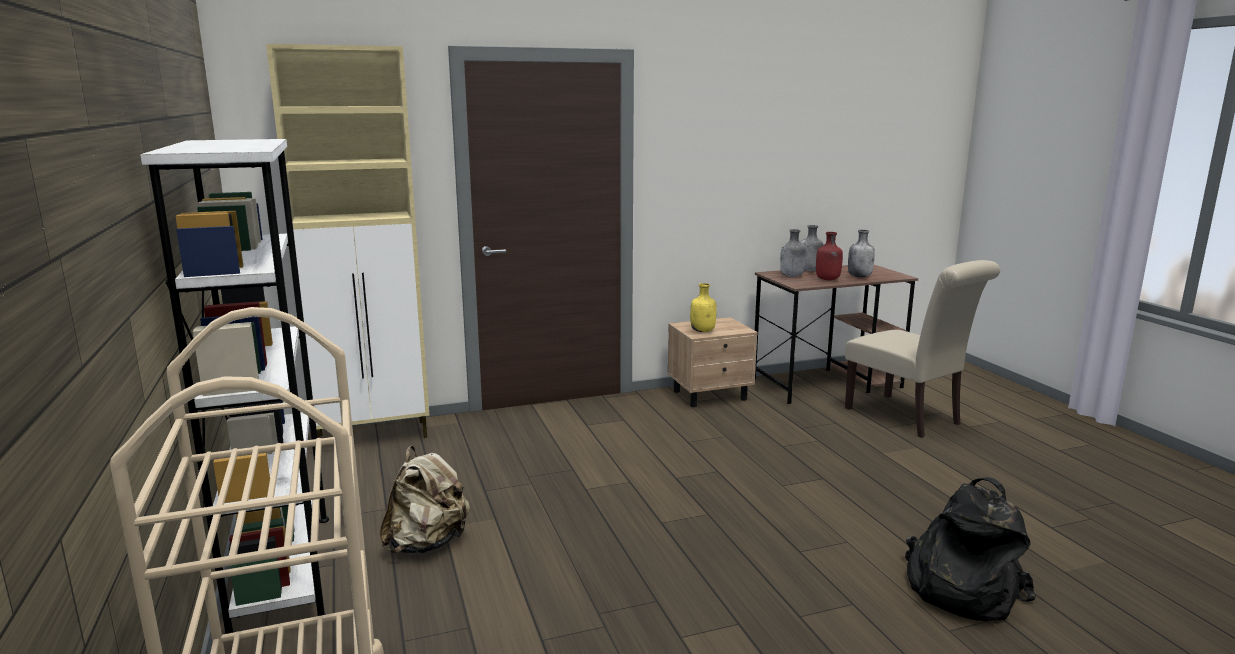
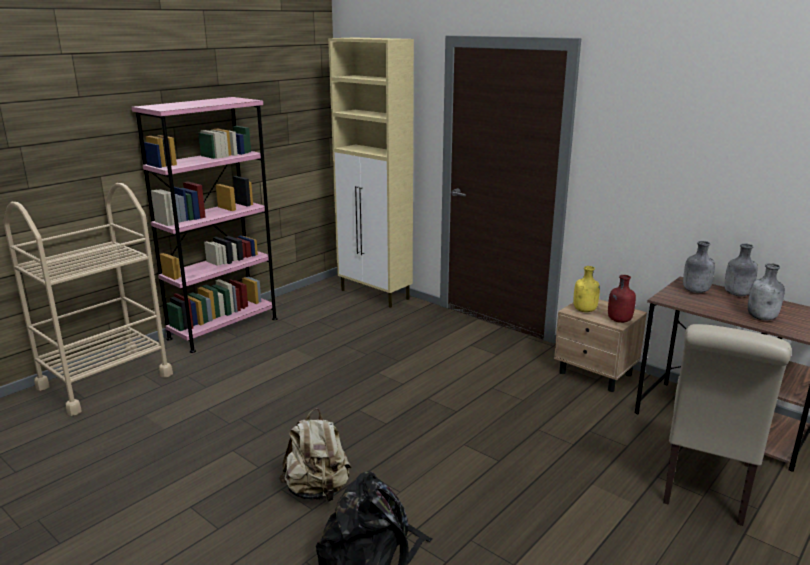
camera: 60 degrees right, 5 degrees up
(282, 571) = (223, 328): white bookcase -> pink bookcase
(427, 544) = (273, 350): beige backpack -> beige backpack (317, 491)
(827, 279) = (714, 306): red bottle -> red bottle (619, 320)

